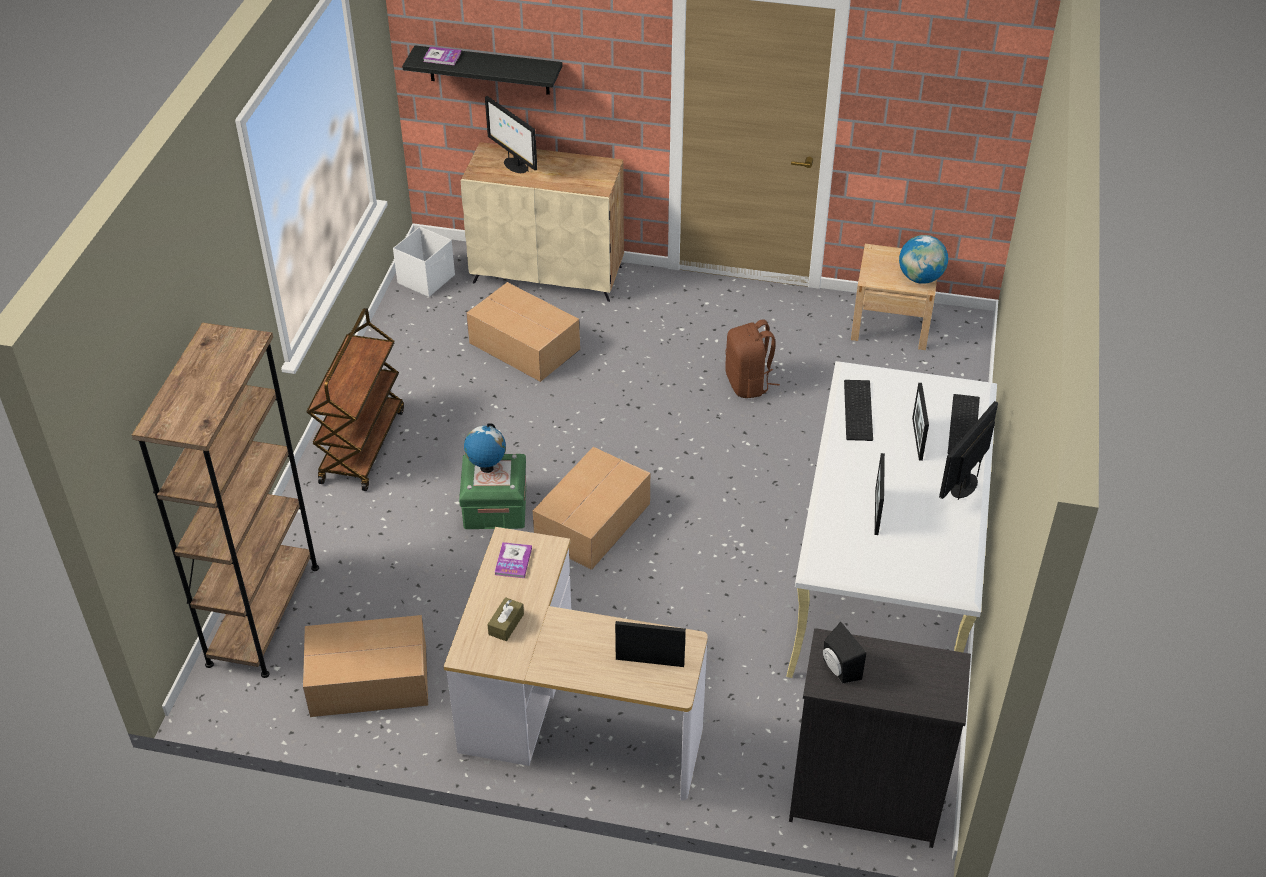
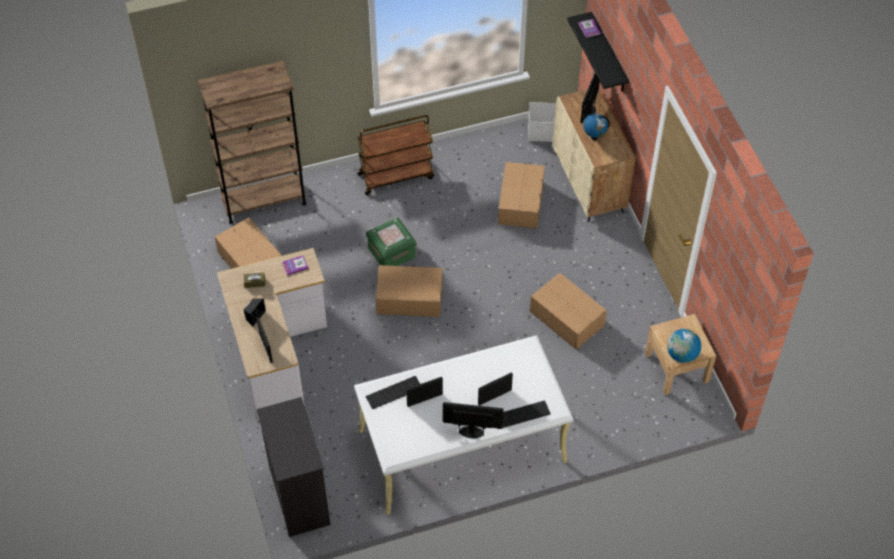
camera: 60 degrees right, 10 degrees up
(486, 468) = (392, 231): globe -> globe (594, 137)
(748, 384) = (567, 319): brown backpack -> cardboard box
(838, 669) = (280, 417): black speaker -> black speaker (254, 316)
(860, 411) = (499, 362): keyboard -> keyboard (394, 393)

